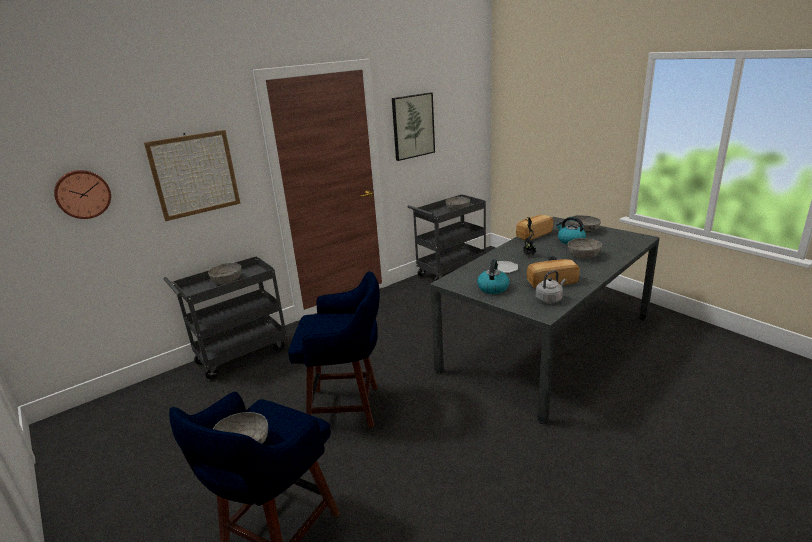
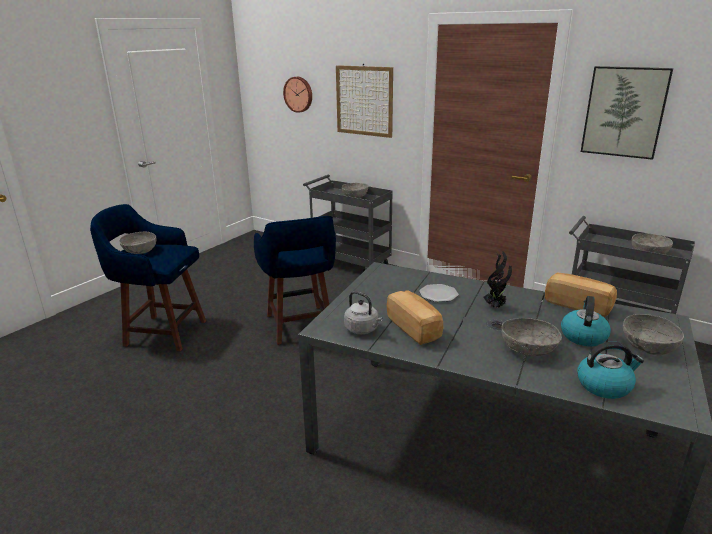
camera: 70 degrees right, 0 degrees up
(493, 288) = (378, 293): kettle -> kettle (604, 385)

